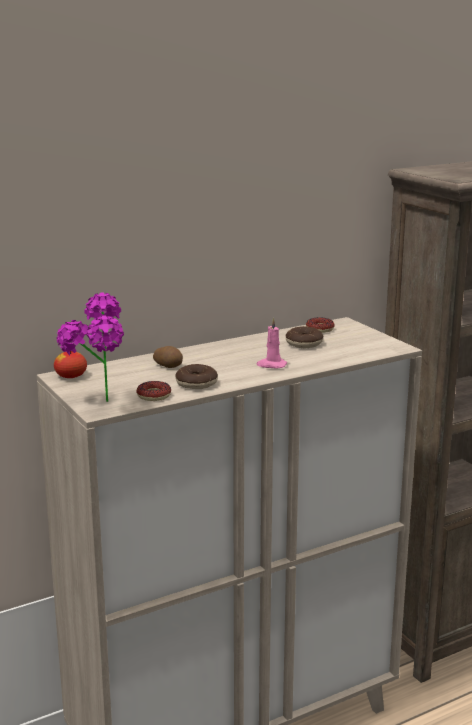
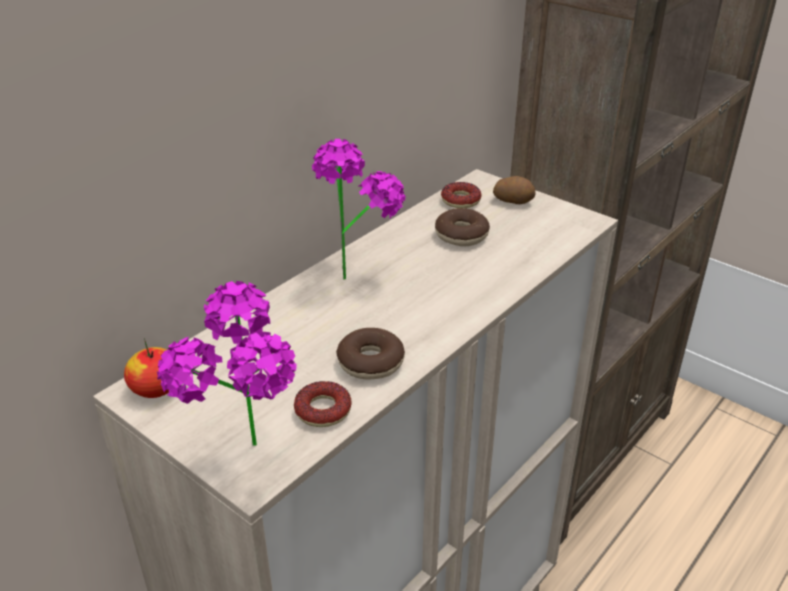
camera: 20 degrees left, 15 degrees up
(169, 366) = (302, 326): potato -> potato (513, 201)
(220, 349) = (354, 269): none -> potted plant
(271, 365) = (450, 293): pink candle -> none

